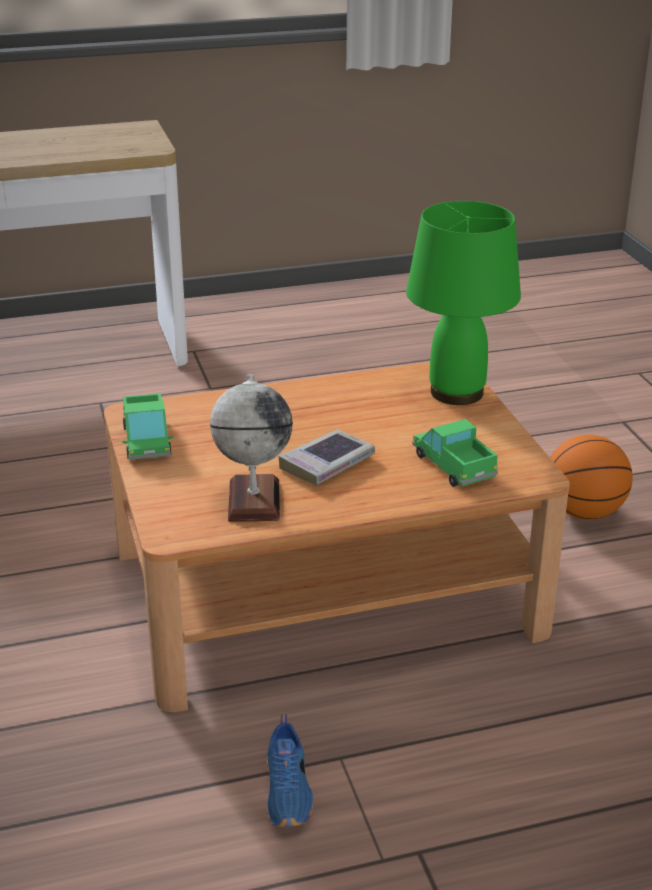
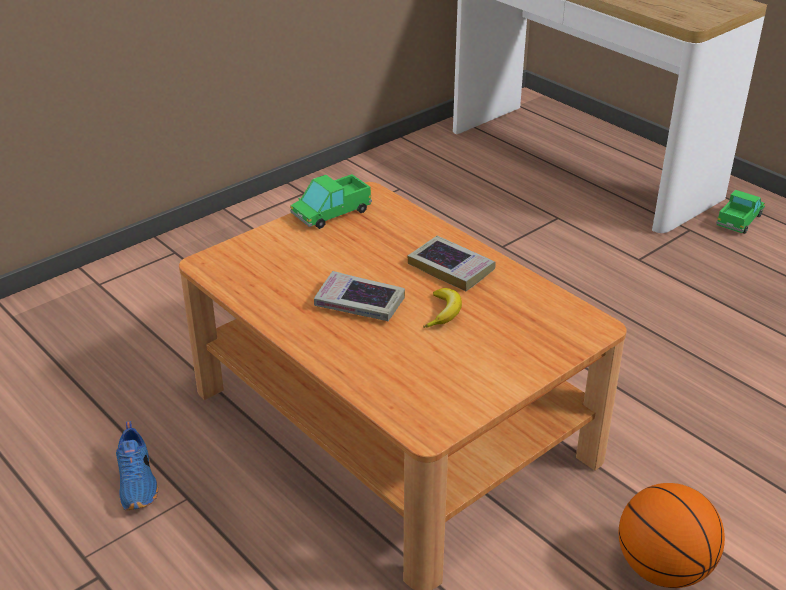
camera: 65 degrees right, 5 degrees up
(253, 500) = (278, 284): globe -> none
(289, 792) = (138, 482): blue shoe -> blue shoe turned 75 degrees counterclockwise
(310, 406) = (451, 268): none -> book
(378, 427) = (443, 313): none -> banana
(453, 465) = (408, 373): toy truck -> toy truck (739, 220)
(456, 393) = (550, 341): green table lamp -> none

